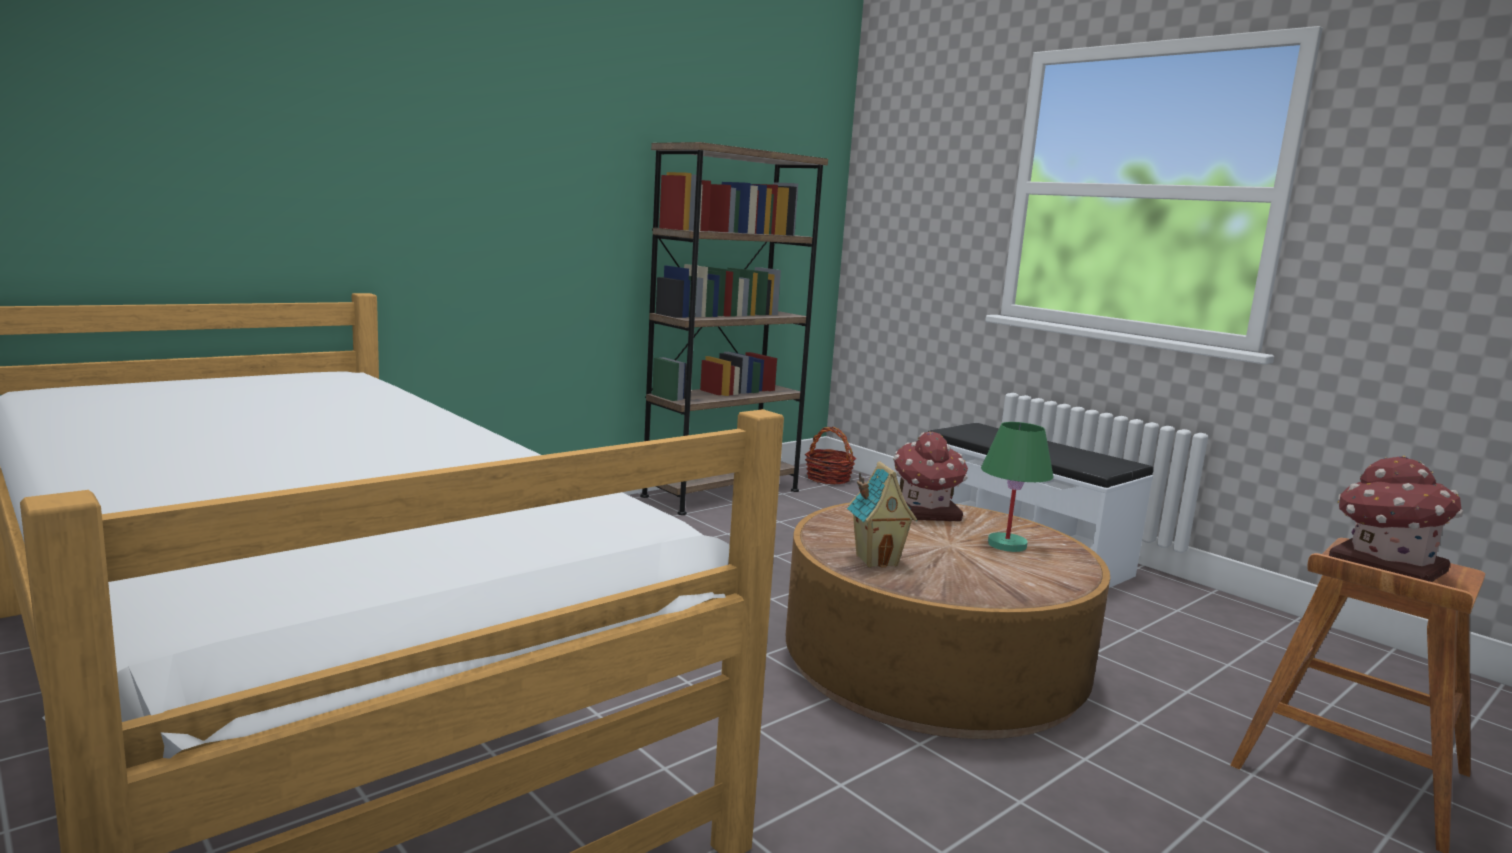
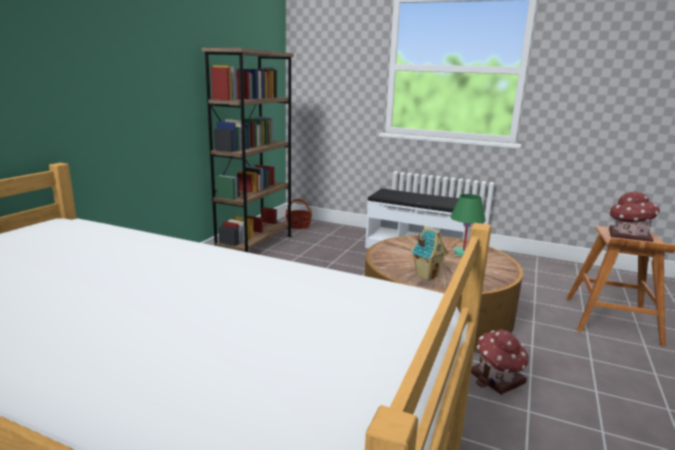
camera: 25 degrees left, 5 degrees up
(925, 512) = (411, 242): toy house -> toy house (497, 379)

